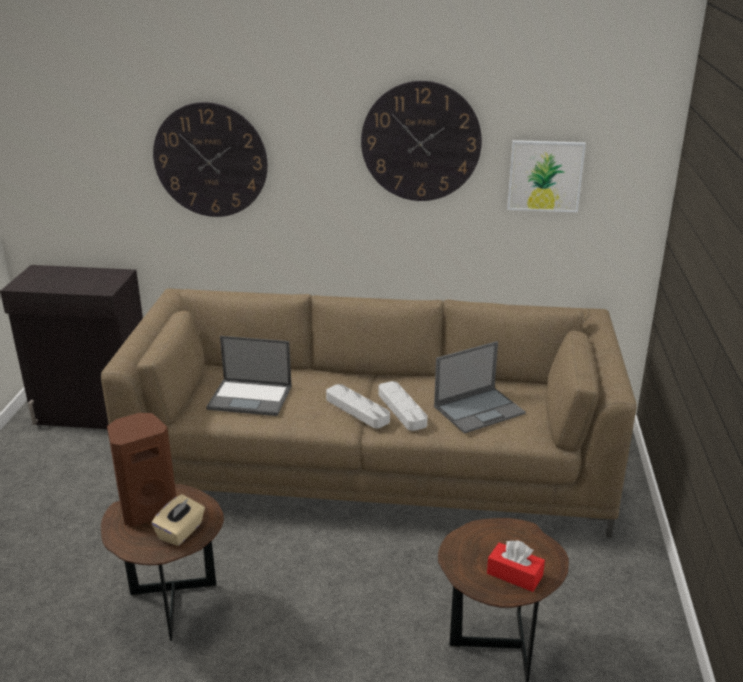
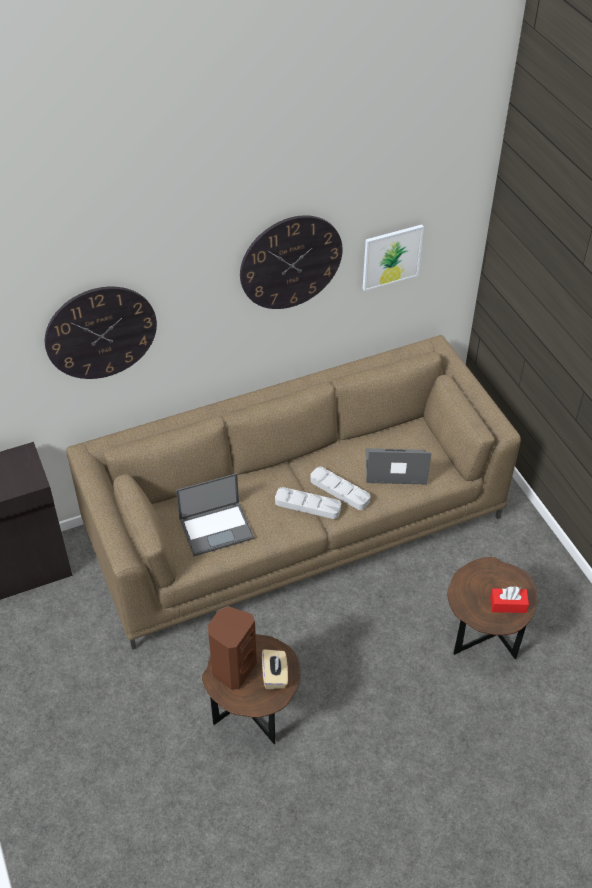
camera: 30 degrees left, 20 degrees up
(480, 410) = (395, 467): laptop -> laptop turned 120 degrees counterclockwise

